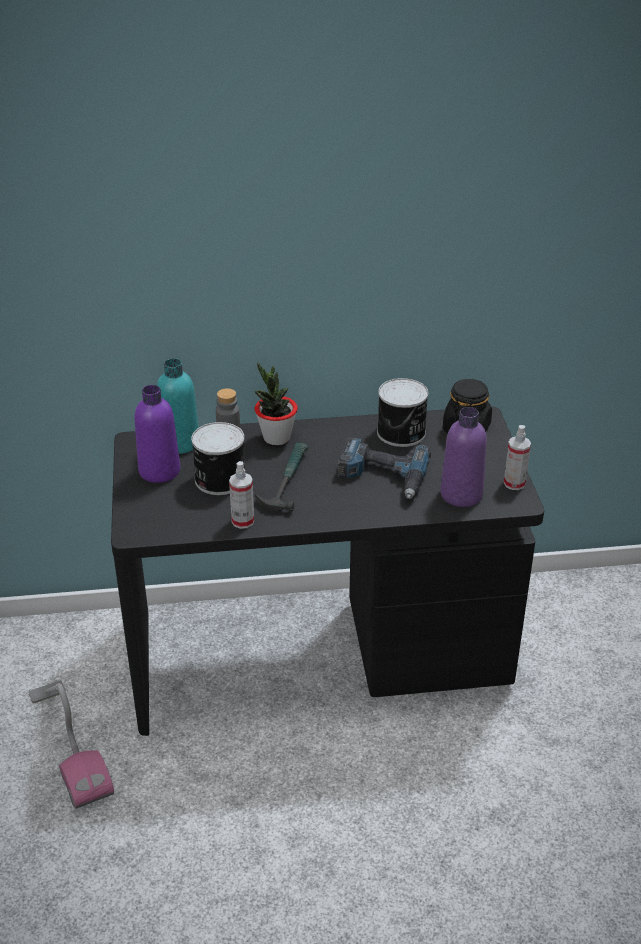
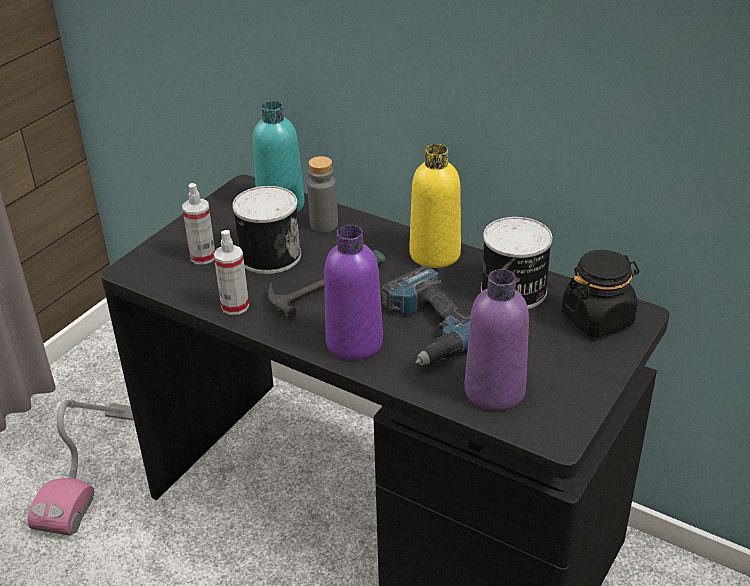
camera: 40 degrees right, 0 degrees up
(159, 471) = (229, 223): purple bottle -> purple bottle (354, 343)
(276, 438) = (375, 239): potted plant -> none
(327, 431) = (435, 254): none -> yellow bottle
(514, 483) = (577, 410): spray bottle -> spray bottle (203, 257)

